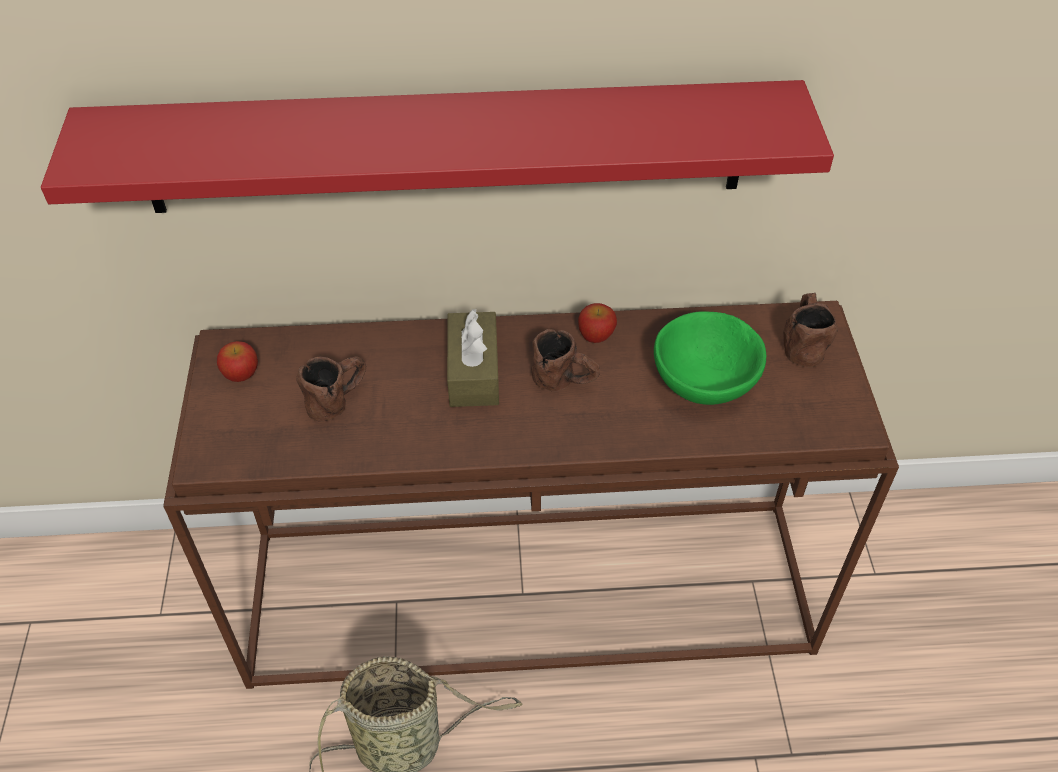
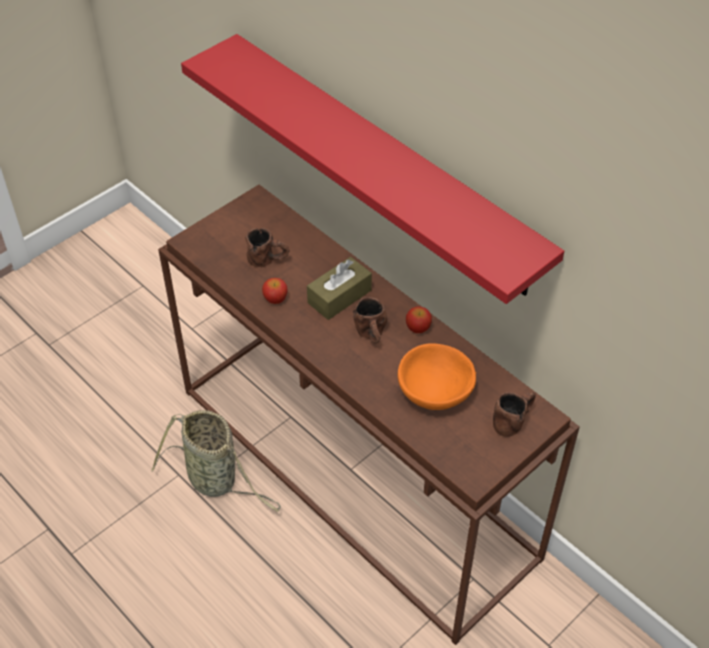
camera: 50 degrees right, 0 degrees up
(241, 374) = (248, 217): apple -> apple (275, 299)
(704, 383) = (434, 393): green bowl -> orange bowl

